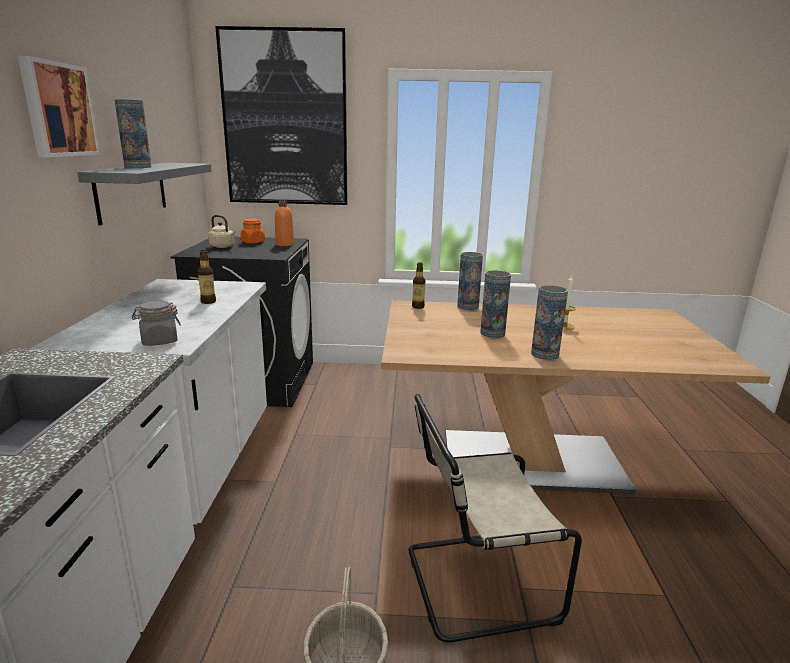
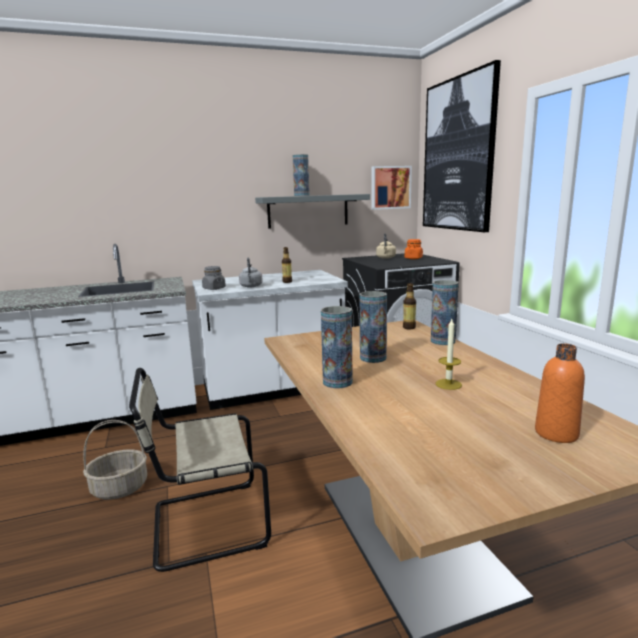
camera: 70 degrees right, 5 degrees down
(58, 110) = (246, 164): picture -> picture (390, 187)
(196, 320) = (251, 286): none -> grey kettle
(284, 244) = (423, 262): orange bottle -> orange bottle (556, 433)
(474, 583) = (204, 525): beige chair -> beige chair turned 75 degrees counterclockwise

